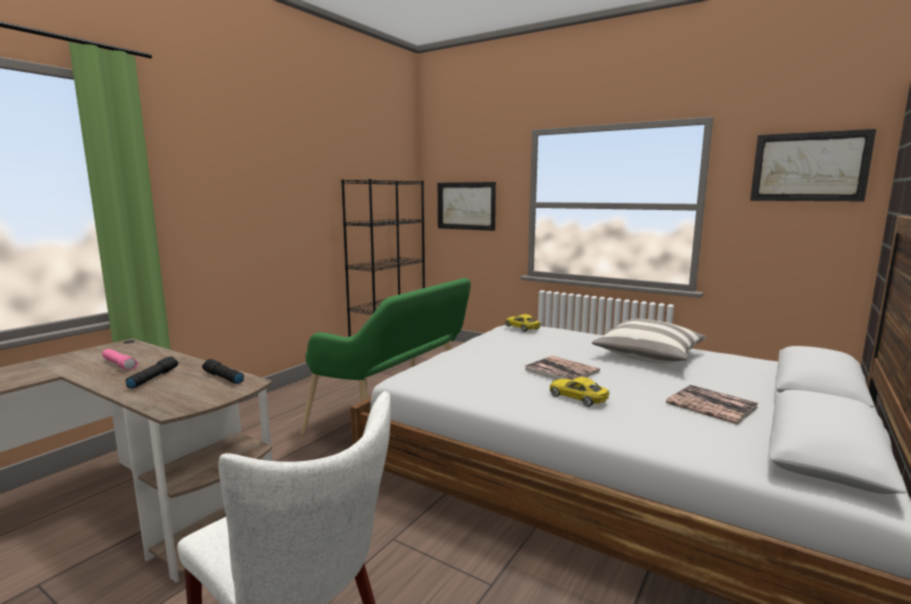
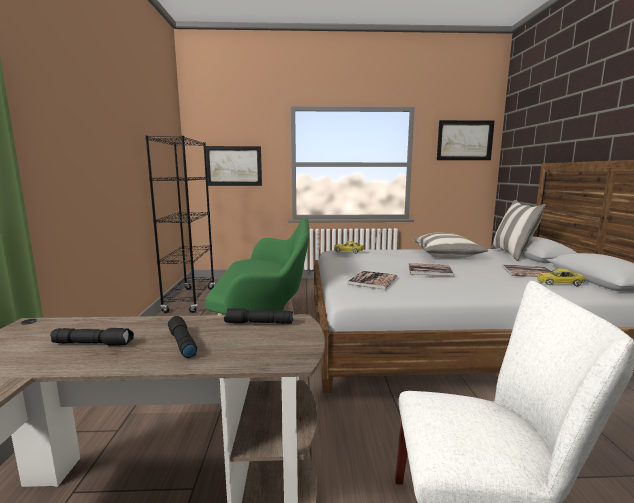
camera: 35 degrees left, 0 degrees up
(120, 365) = (94, 343): pink flashlight -> black flashlight
(460, 368) = (373, 281): none -> book
(578, 398) = (473, 282): yellow toy car -> yellow toy car (559, 283)
(773, 375) = (512, 254): none -> pillow

